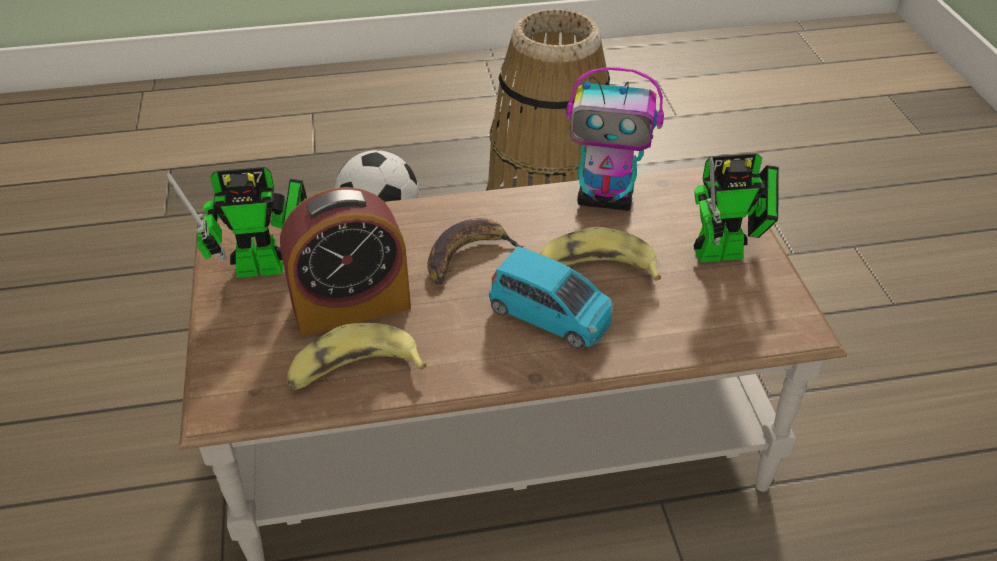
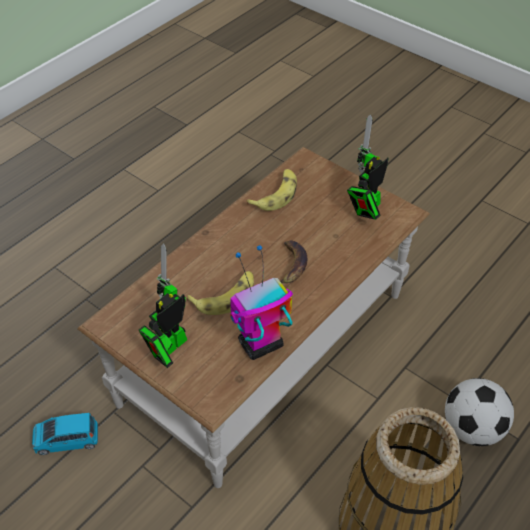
camera: 140 degrees right, 5 degrees up
(351, 306) = (309, 215): alarm clock -> none
(550, 315) = (224, 260): blue toy car -> blue toy car (67, 440)

